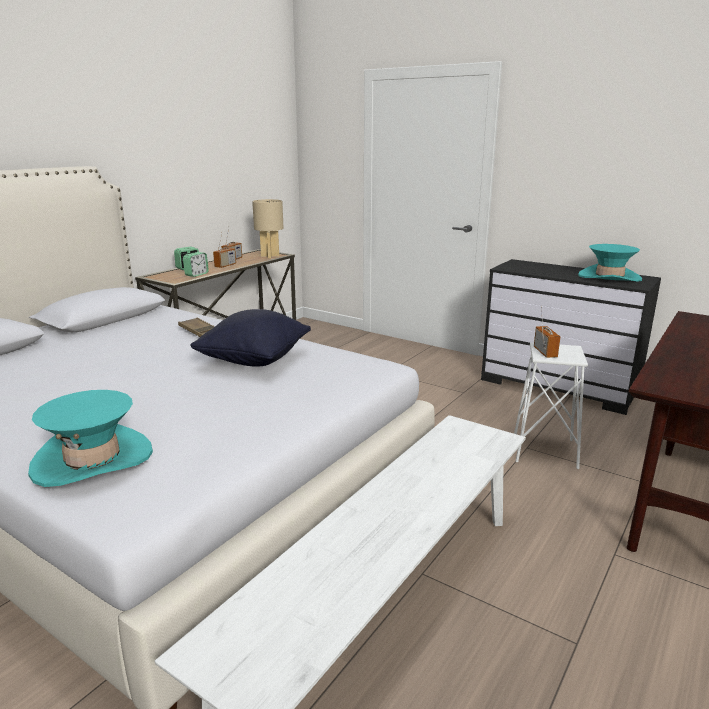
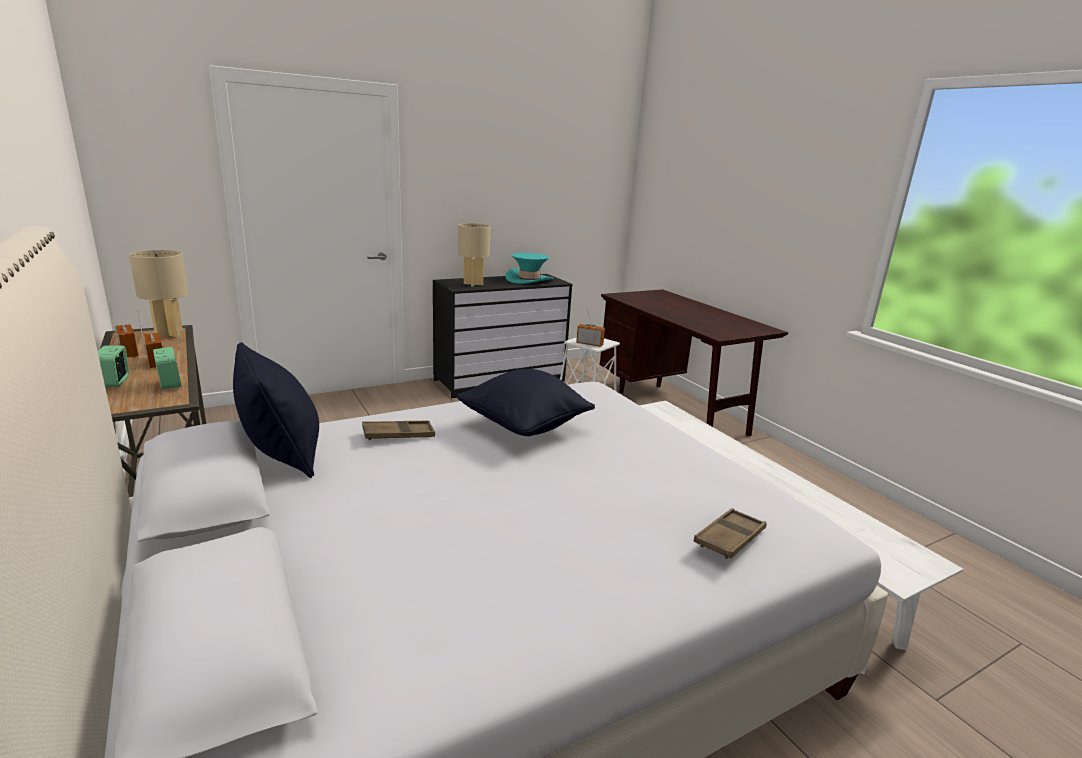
camera: 65 degrees left, 0 degrees up
(92, 459) = (729, 538): turquoise hat -> brown tray
(150, 319) = (282, 455): none -> black pillow
(531, 268) = (473, 284): none -> beige table lamp

